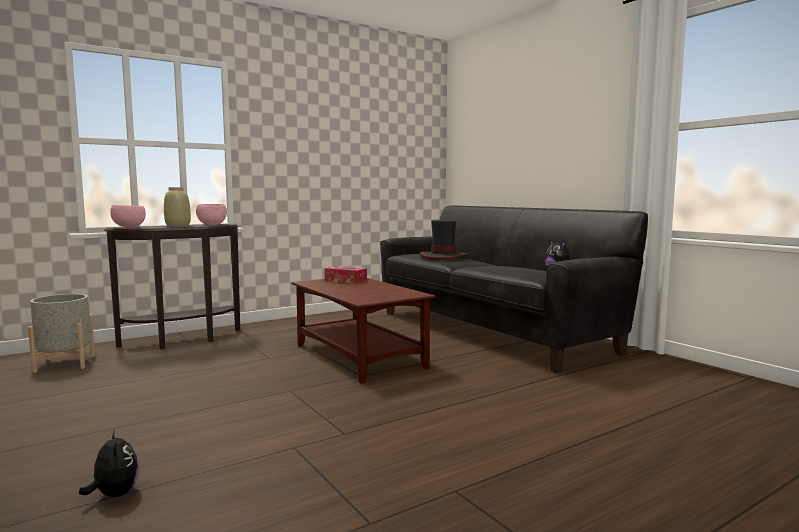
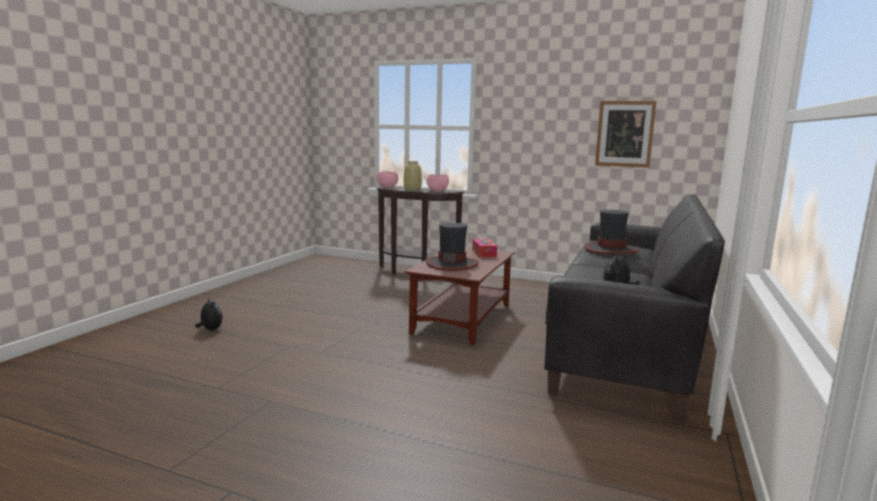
camera: 55 degrees right, 5 degrees up
(65, 363) = (341, 268): grey planter -> none
(114, 494) = (210, 329): plush toy -> plush toy turned 60 degrees counterclockwise
(364, 292) = (452, 264): none -> hat
(380, 156) = (624, 134): none -> picture

